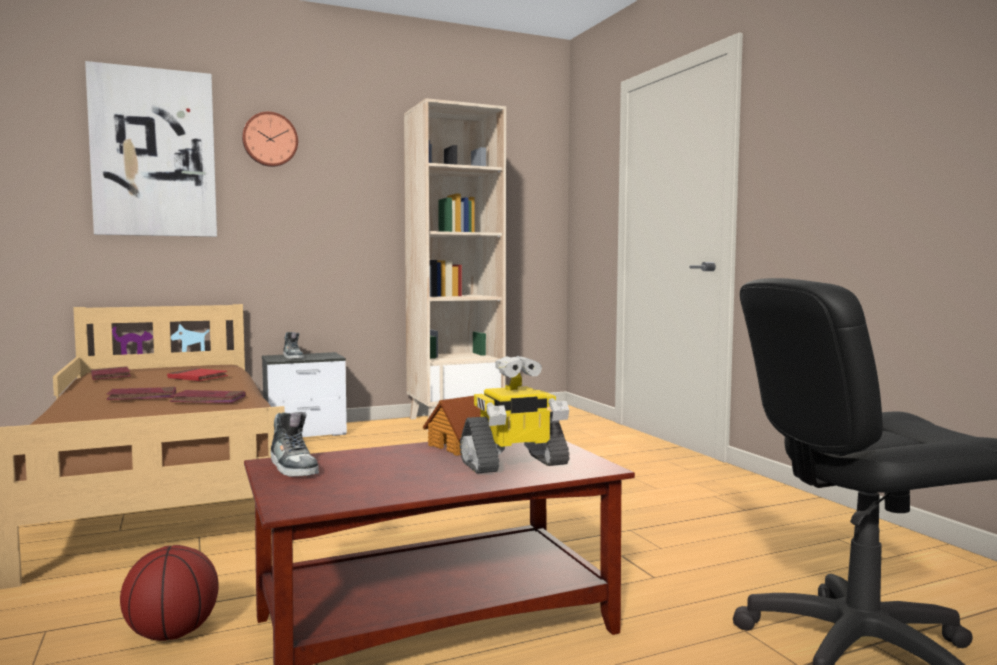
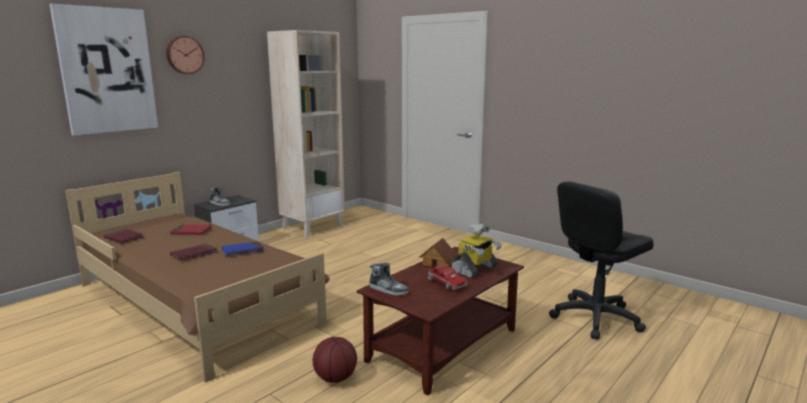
camera: 25 degrees left, 10 degrees up
(208, 400) = (243, 251): red book -> blue book
(412, 474) = (444, 283): none -> toy truck

